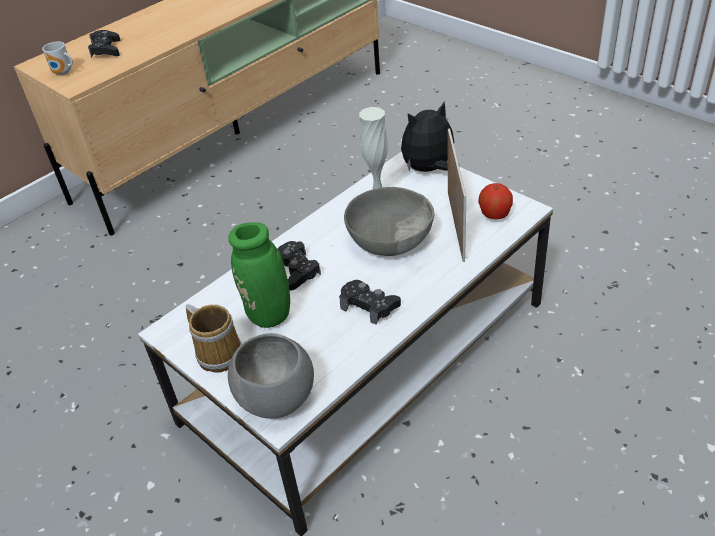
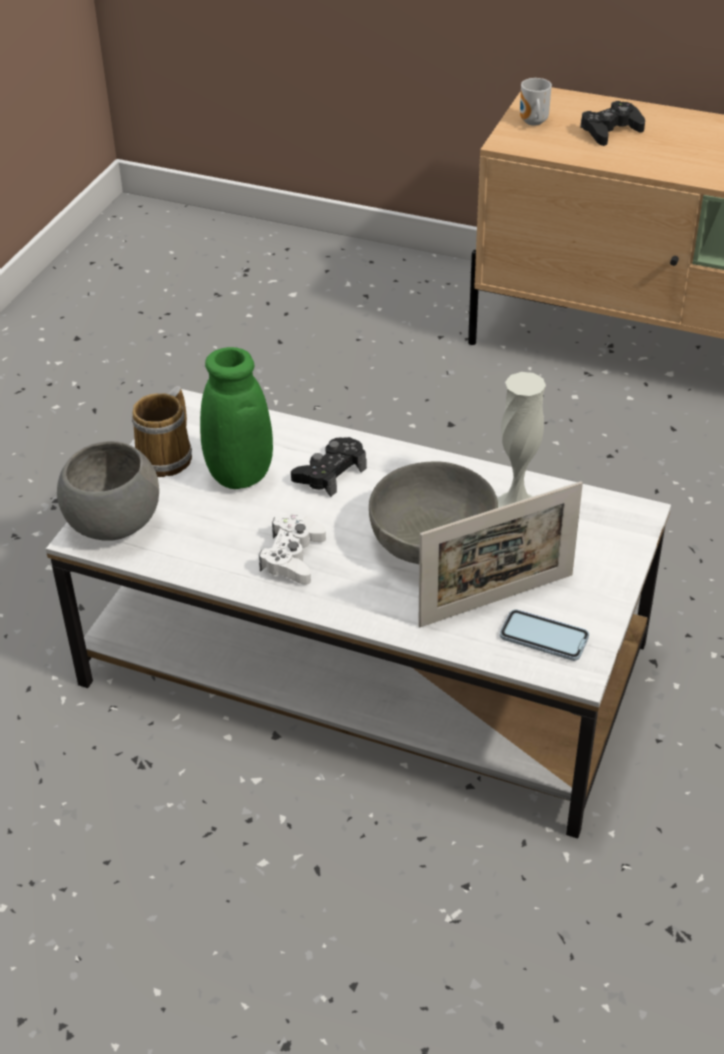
camera: 65 degrees right, 0 degrees up
(369, 305) = (293, 556): black game controller -> white game controller
(429, 170) = (617, 540): plush toy -> none
(495, 215) = (544, 637): apple -> phone

